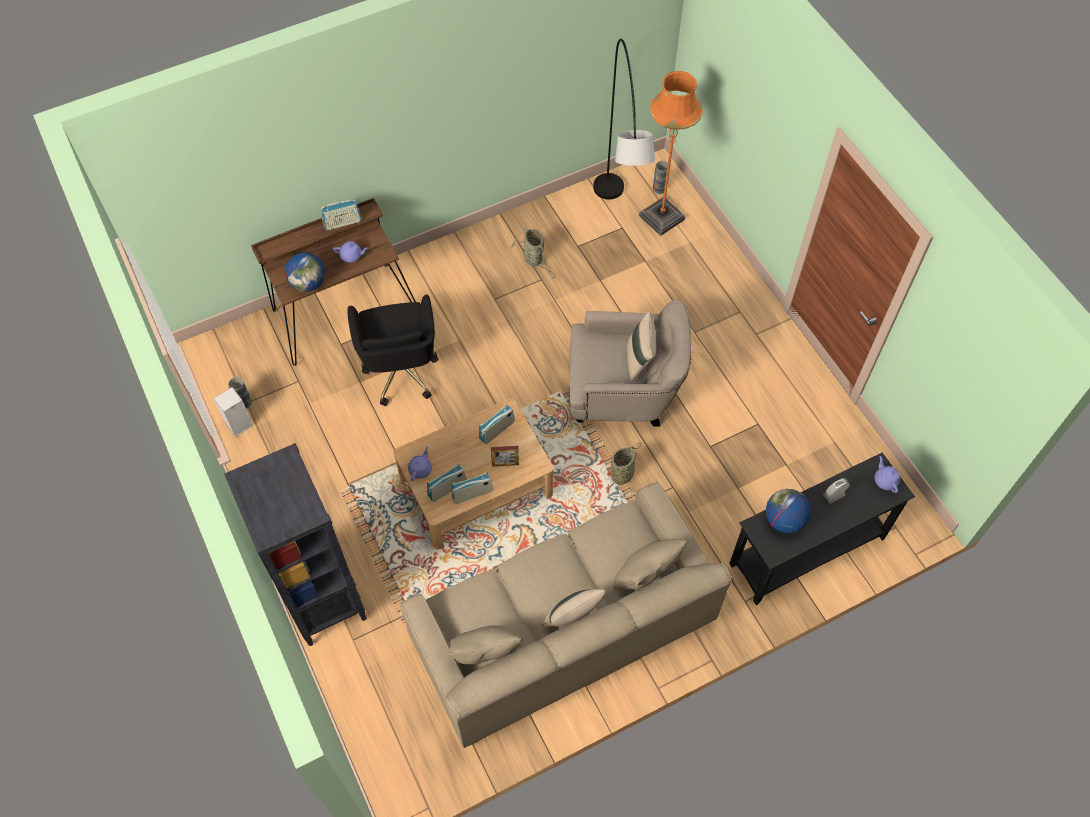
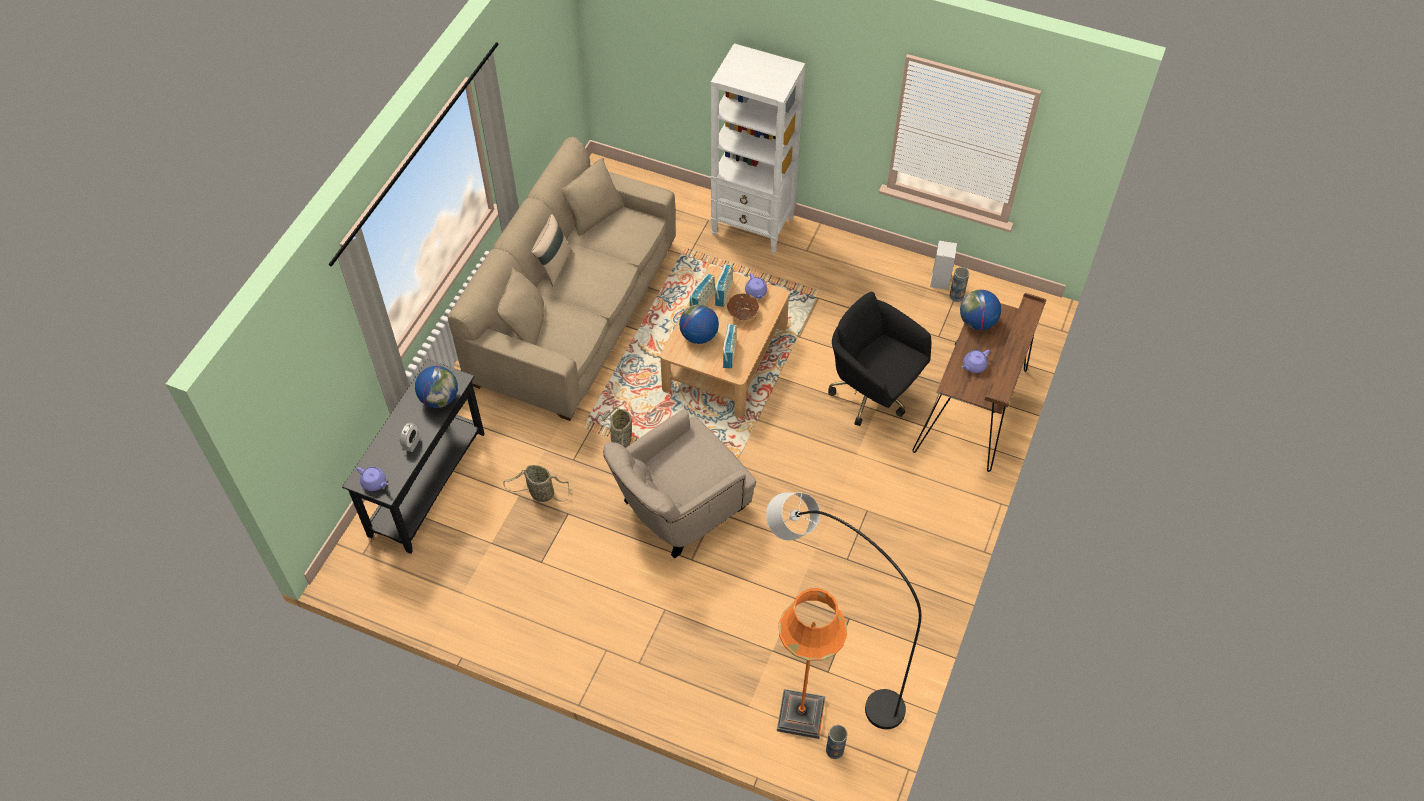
camera: 140 degrees right, 5 degrees down
(323, 598) = (753, 227): black bookcase -> white bookcase
(342, 223) = (1006, 369): radio -> none
(451, 457) = (743, 314): none -> brown bowl
(505, 464) = (698, 336): picture frame -> globe
(534, 260) = (872, 573): basket -> basket (540, 493)
(639, 360) = (671, 489): beige pillow -> none

